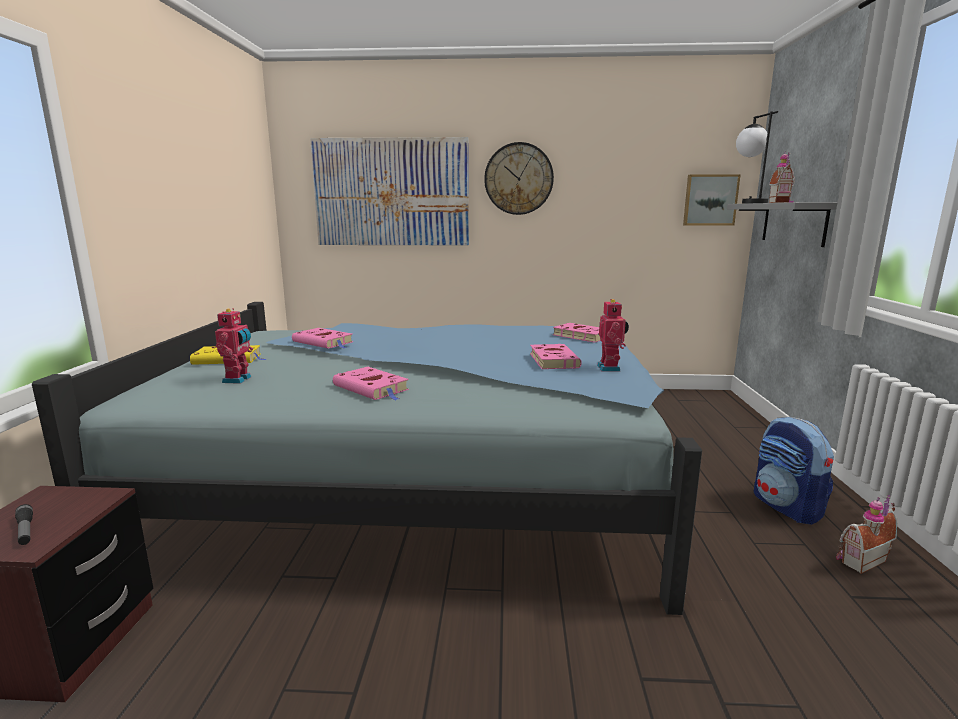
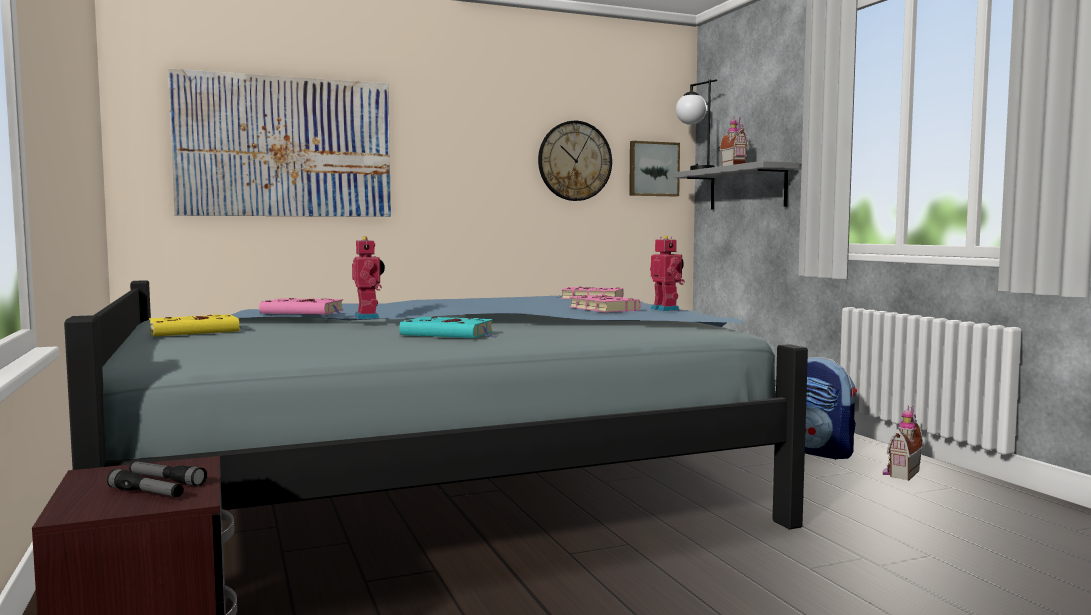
camera: 25 degrees left, 10 degrees down
(59, 516) = (166, 480): none -> flashlight
(238, 380) = (262, 340): toy robot -> toy robot (369, 317)
(372, 388) = (450, 334): pink book -> turquoise book
(518, 179) = (449, 137): wall clock -> wall clock (574, 161)

